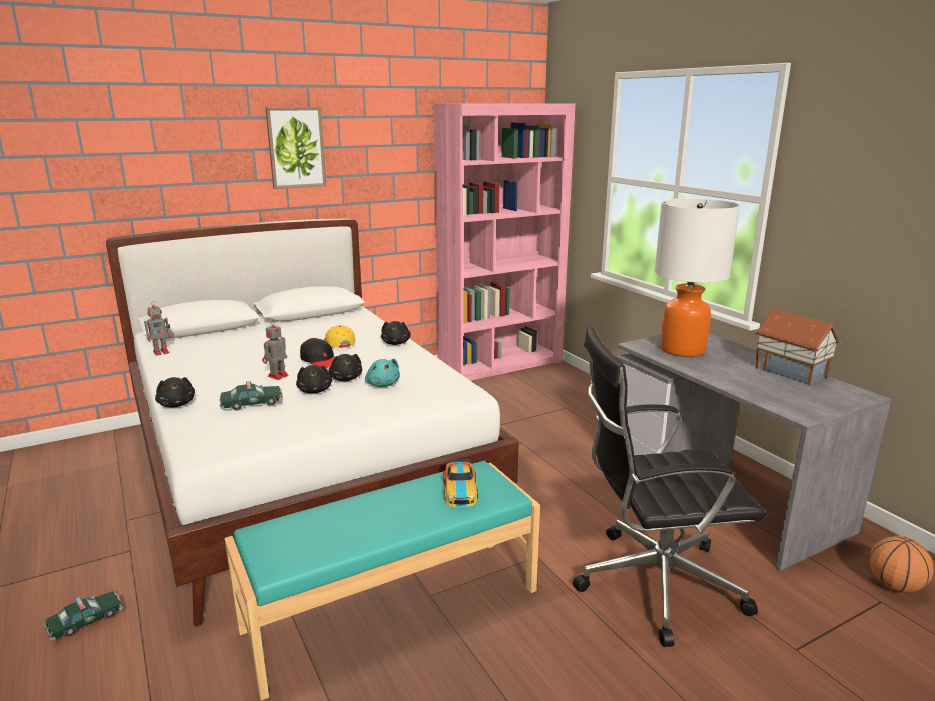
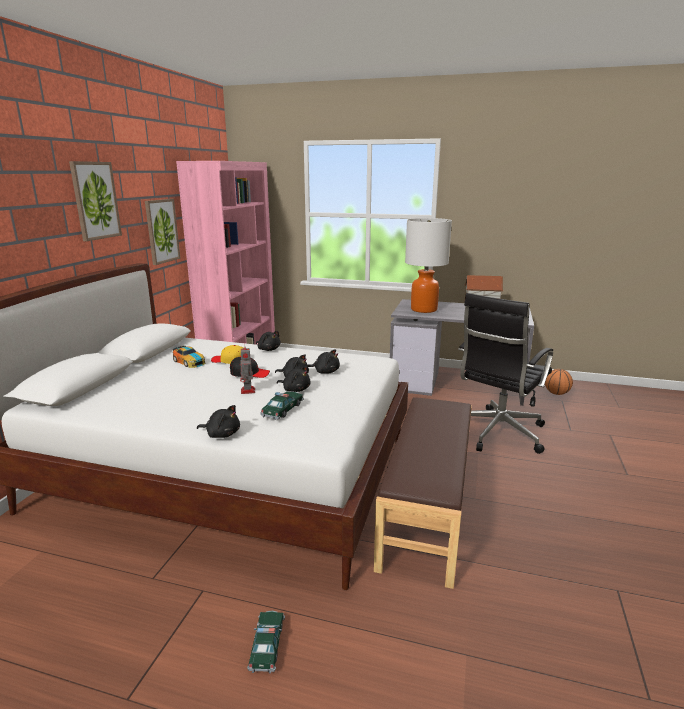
camera: 45 degrees left, 0 degrees up
(162, 352) = (92, 412): toy robot -> none
(382, 384) = (325, 372): turquoise plush toy -> black plush toy
(392, 608) = (426, 508): turquoise bench -> brown bench
(396, 185) = (162, 231): none -> picture
(460, 491) = (437, 414): toy car -> toy car (189, 362)

